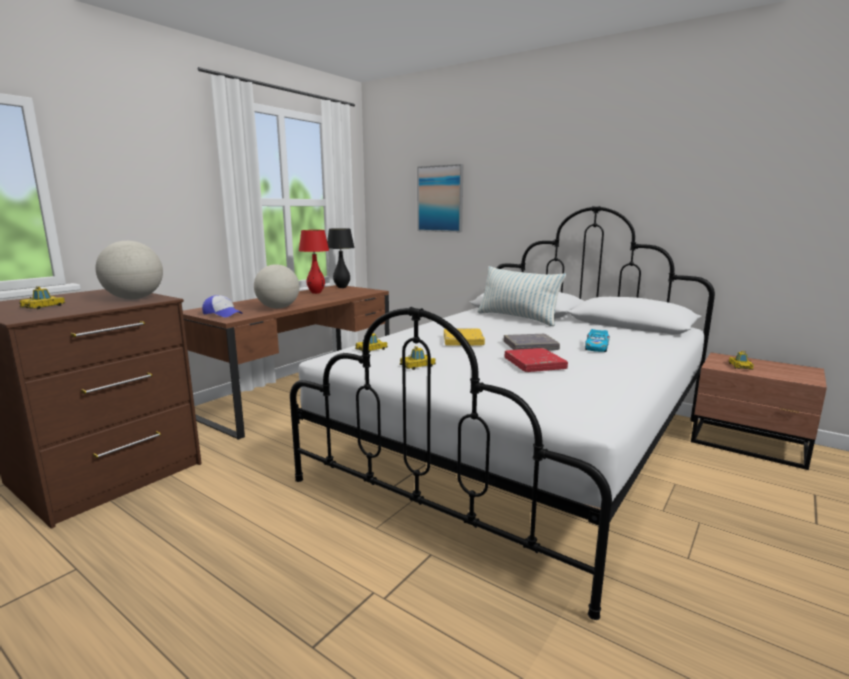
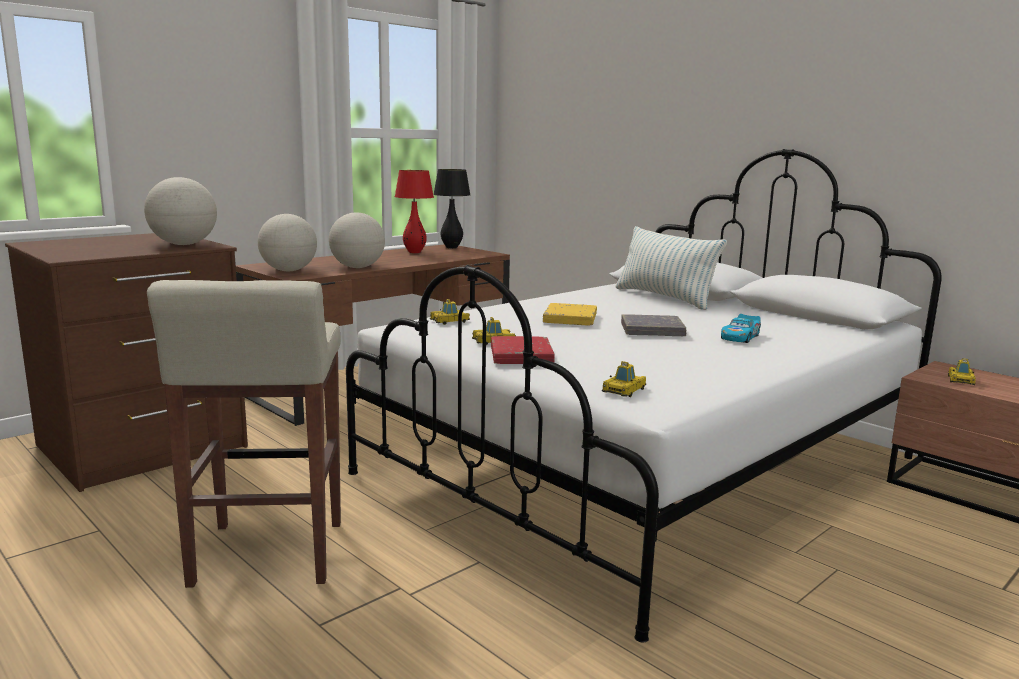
camera: 10 degrees right, 0 degrees up
(43, 307) = (88, 248): toy car -> toy car (624, 390)
(222, 314) = (289, 271): cap -> globe
(245, 574) = (268, 555): none -> beige stool
(440, 199) = (591, 132): picture -> none
(534, 364) = (640, 350): red book -> red book (521, 356)

